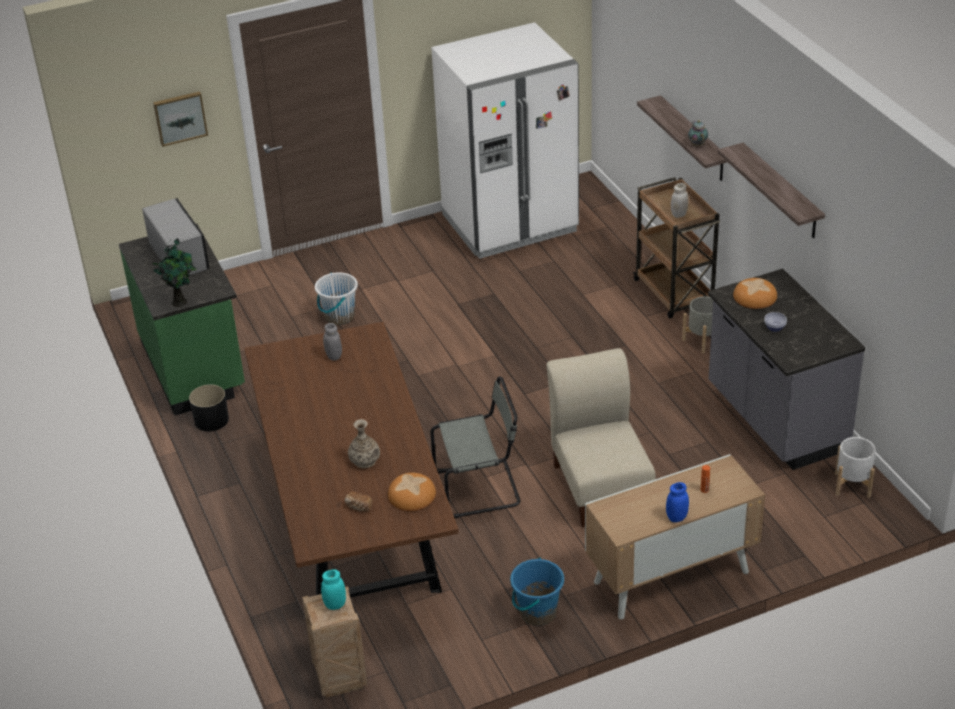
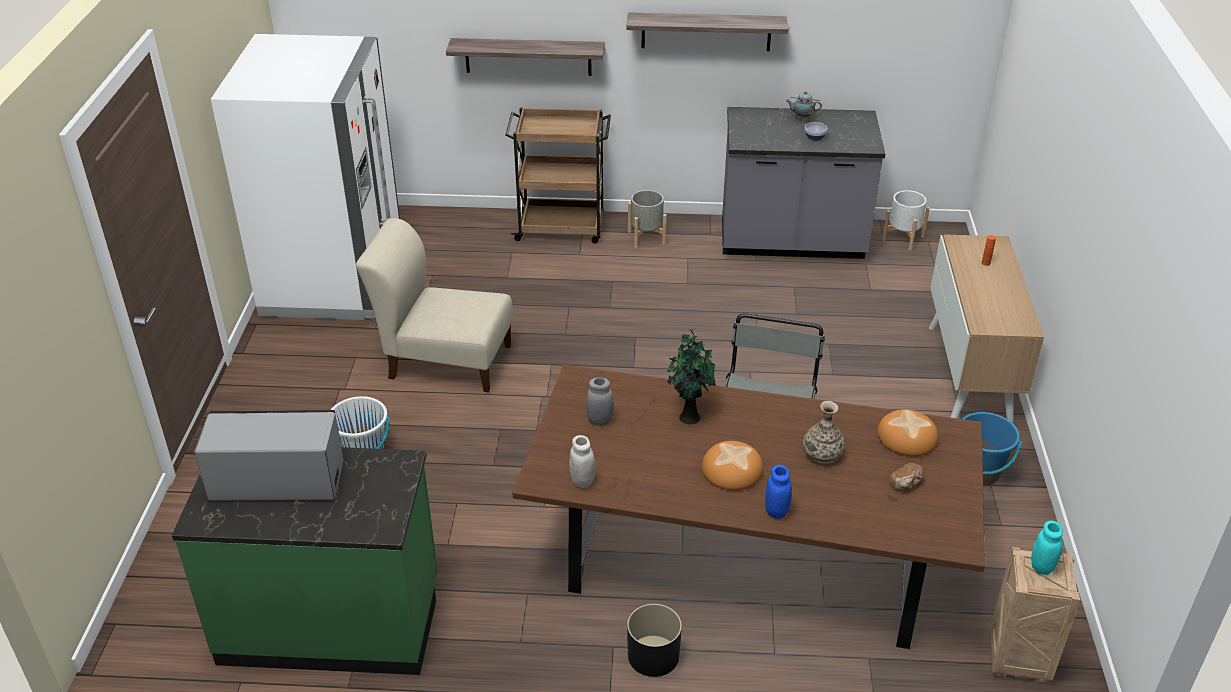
camera: 65 degrees left, 0 degrees up
(180, 117) = (64, 328): picture -> none
(180, 301) = (392, 507): potted plant -> potted plant (688, 416)
(211, 420) = (463, 638): black planter -> black planter (652, 656)
(600, 485) = (813, 368): beige chair -> beige chair (445, 360)
(677, 517) = (1018, 290): blue jar -> blue jar (776, 511)
(679, 214) = (572, 131): white jar -> white jar (582, 481)
(697, 144) = (563, 48): teapot -> teapot (801, 118)
(755, 297) = (760, 131): bread -> bread (731, 469)

